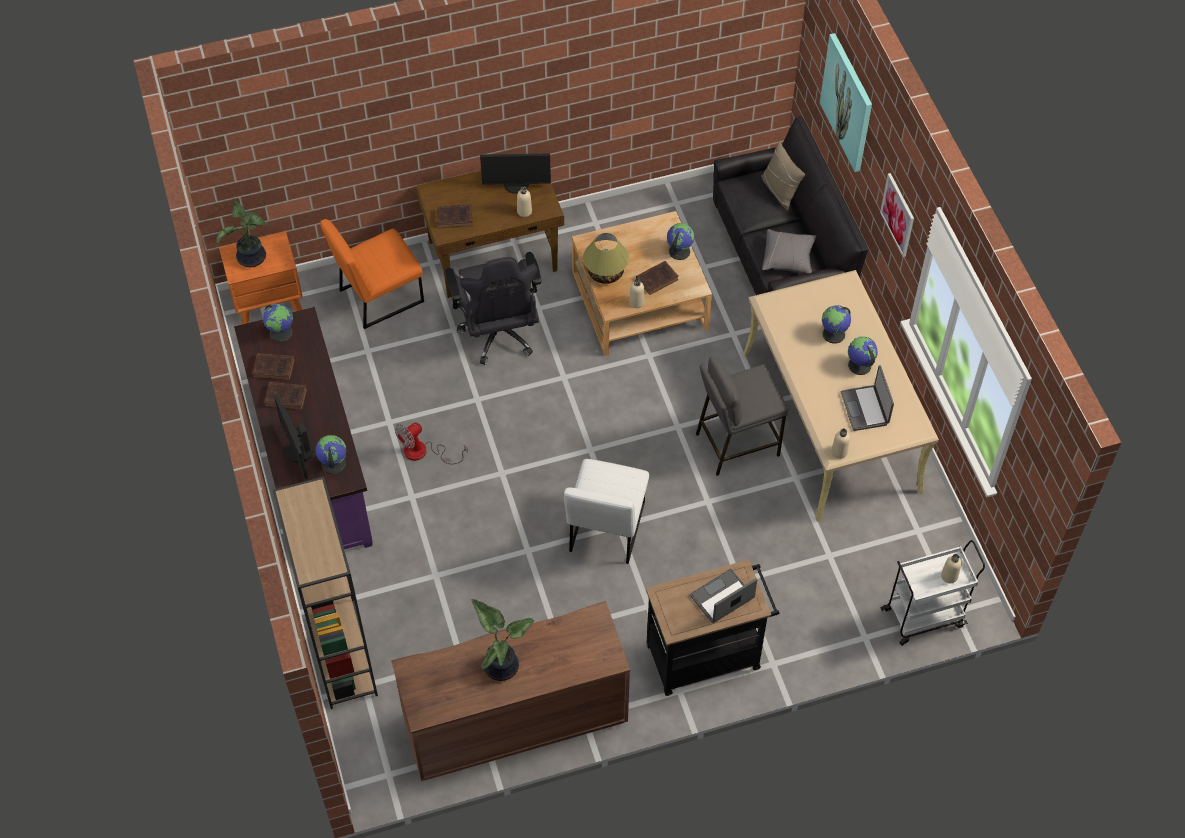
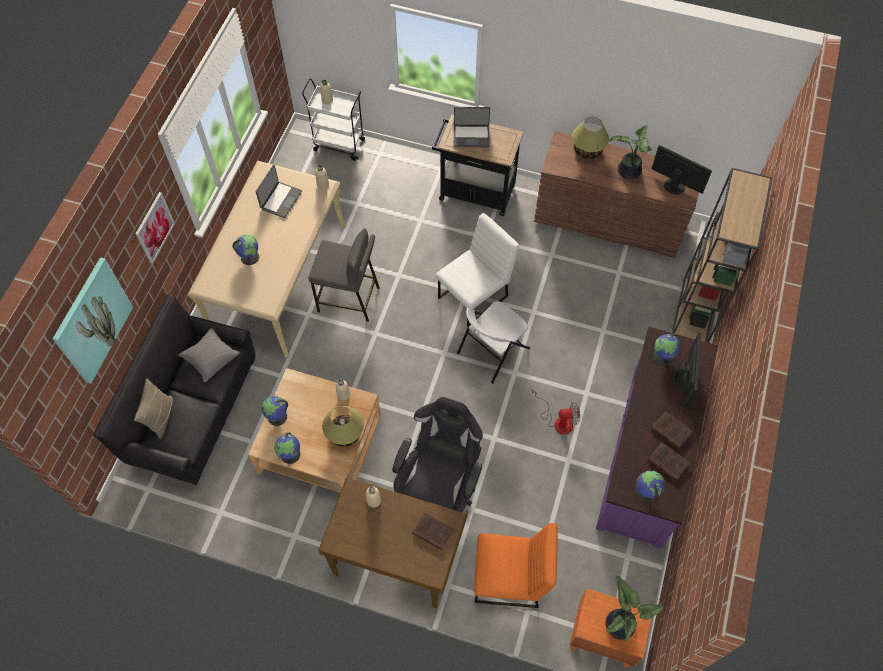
camera: 145 degrees left, 5 degrees up
(516, 185) = (360, 532): monitor -> monitor (674, 185)
(541, 482) = (493, 350): none -> white chair
(570, 665) = (587, 151): none -> table lamp
(658, 279) = (312, 404): brown book -> none
(859, 365) = (256, 227): globe -> globe (290, 454)

